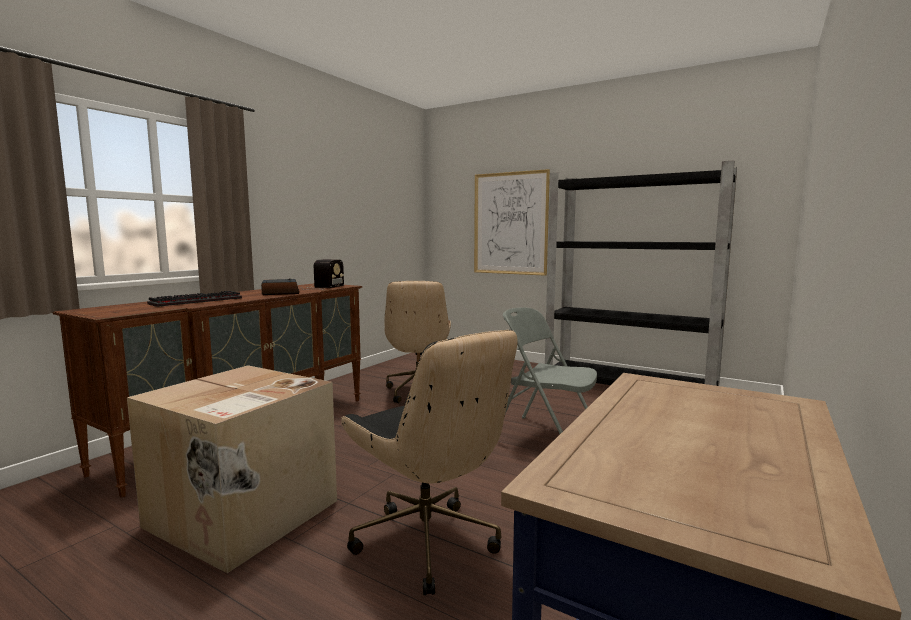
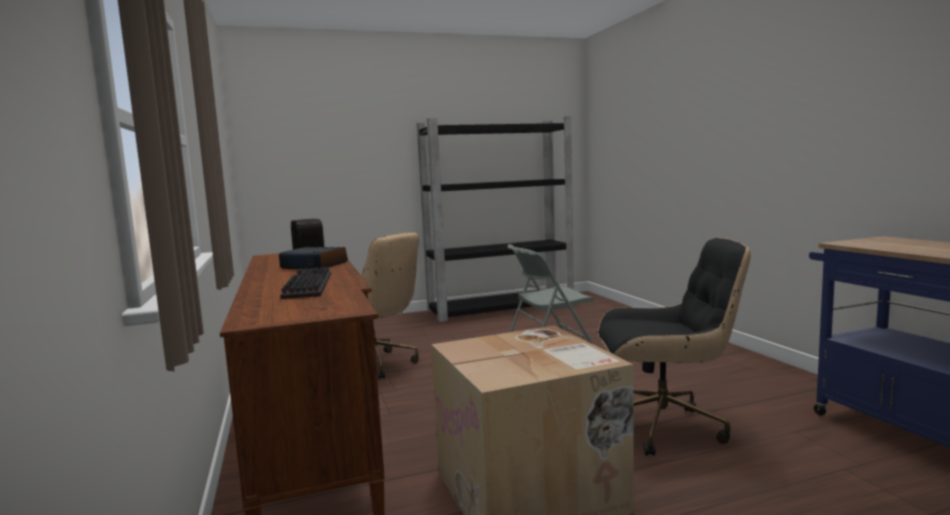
camera: 50 degrees left, 0 degrees up
(510, 223) = (356, 170): picture -> none

